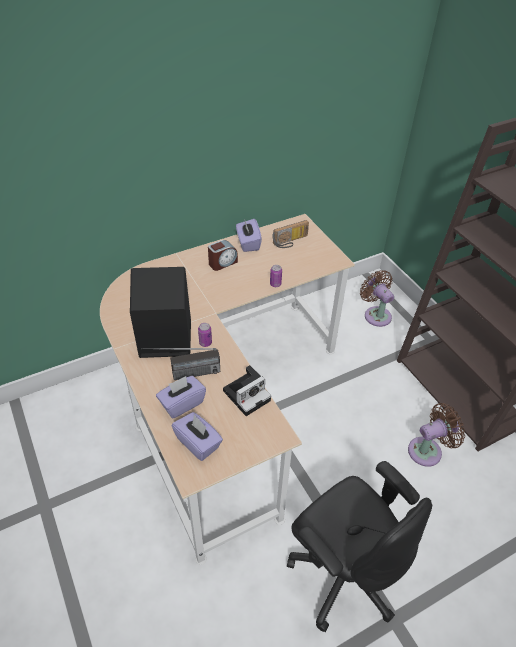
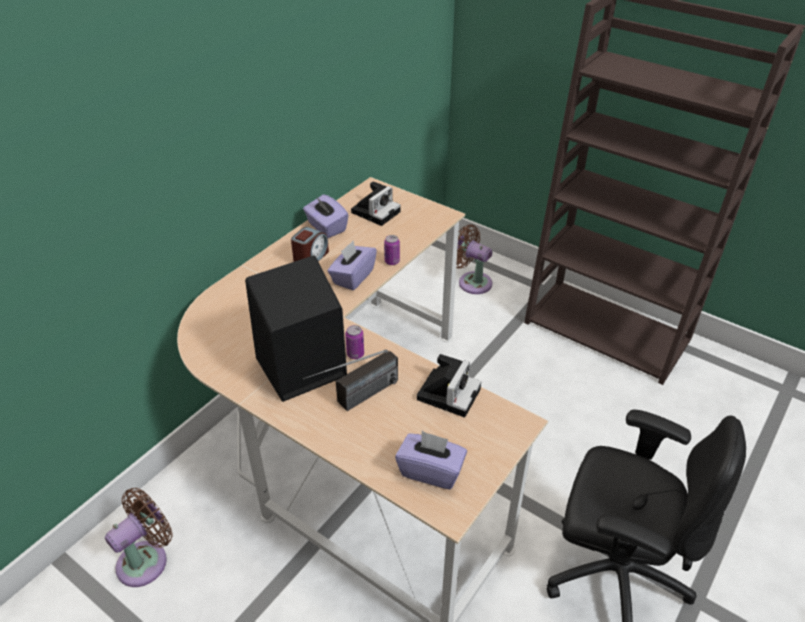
camera: 25 degrees left, 5 degrees down
(182, 403) = (377, 434): purple tissue box -> purple tissue box (353, 277)
(290, 242) = (376, 211): radio -> camera
(428, 450) = (615, 404): brown fan -> brown fan (147, 560)

